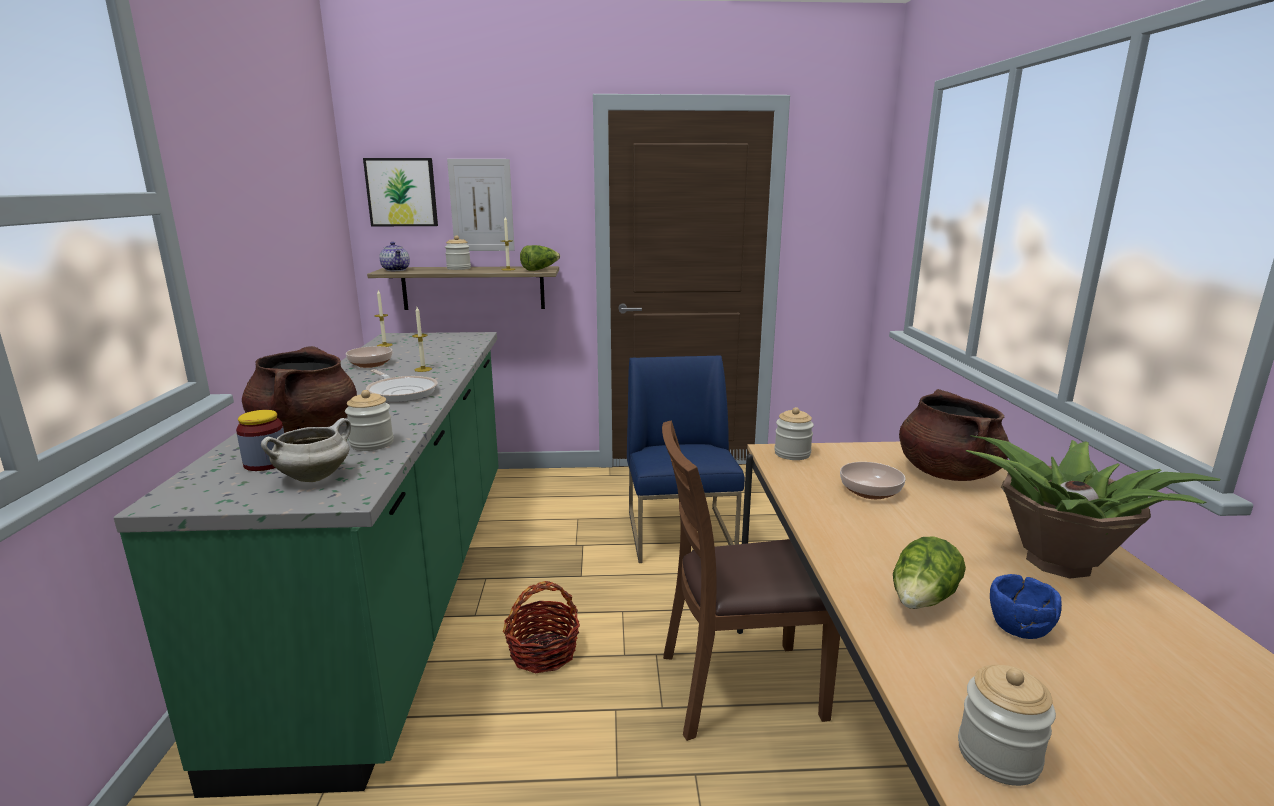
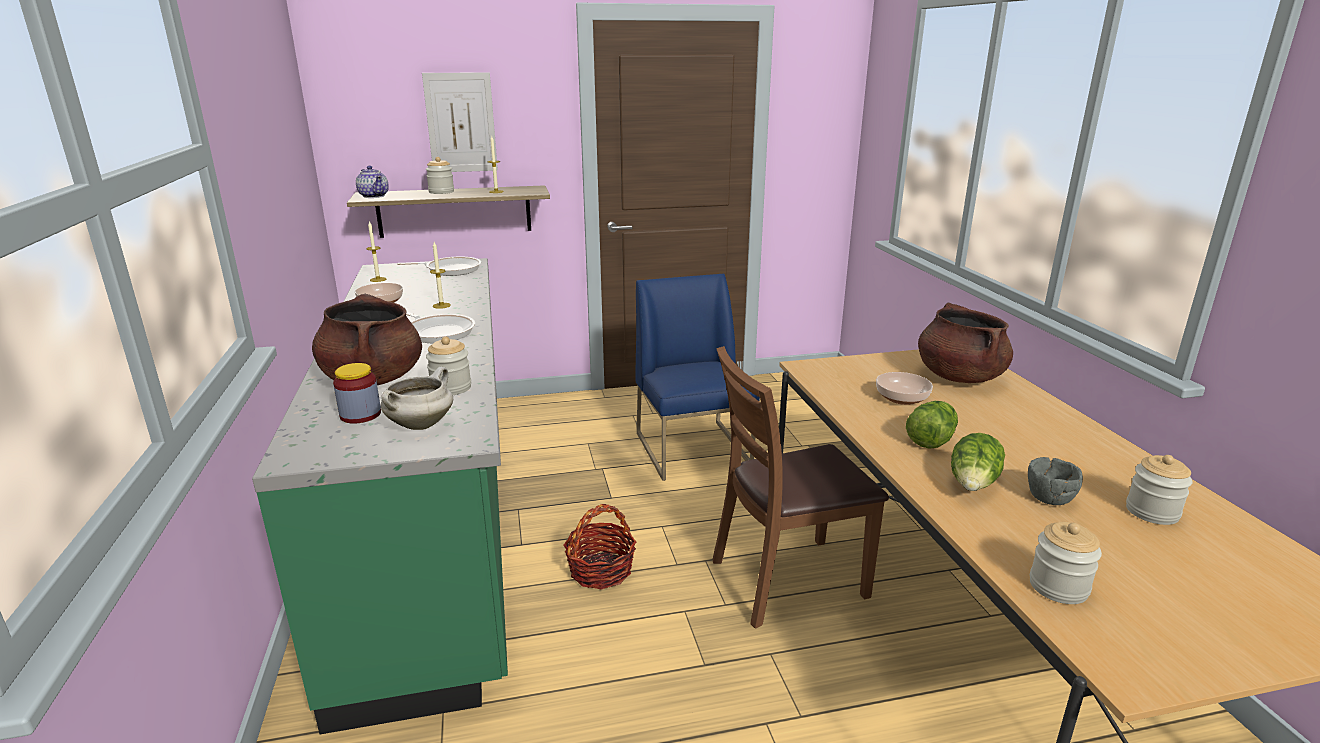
camera: 10 degrees left, 5 degrees up
(402, 192) = (372, 110): picture -> none
(455, 340) = (450, 270): none -> frying pan
(540, 269) = (530, 190): lettuce -> lettuce (930, 438)
(792, 454) = (823, 368): jar -> jar (1152, 512)
(1018, 627) = (1048, 497): blue bowl -> grey bowl
(1054, 560) = (1062, 444): potted plant -> none

